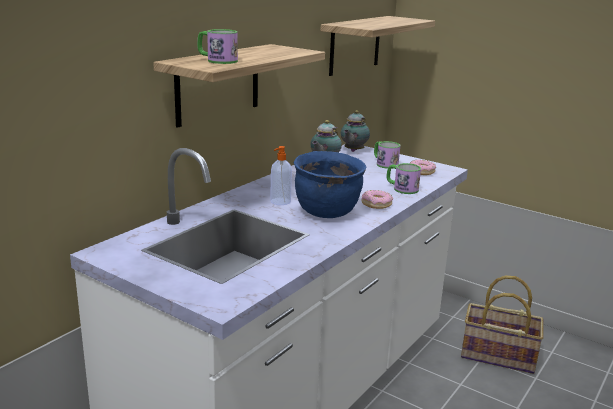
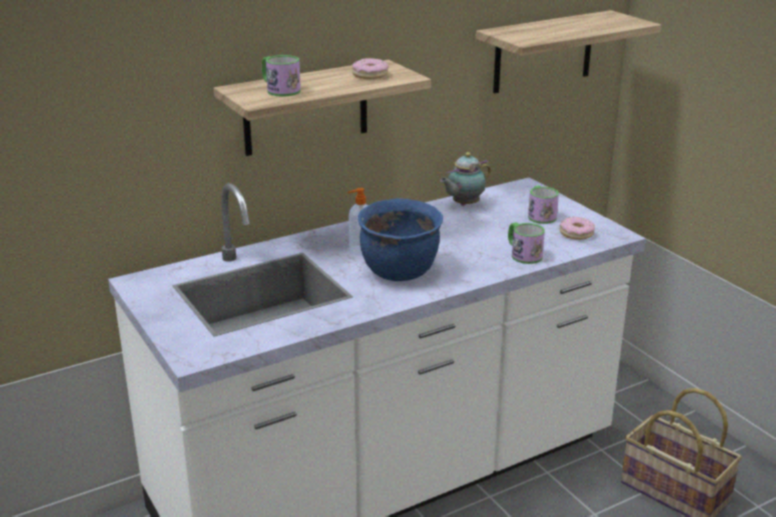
camera: 25 degrees right, 5 degrees up
(353, 151) = (519, 191): teapot -> none
(376, 204) = (468, 271): donut -> donut (370, 75)

